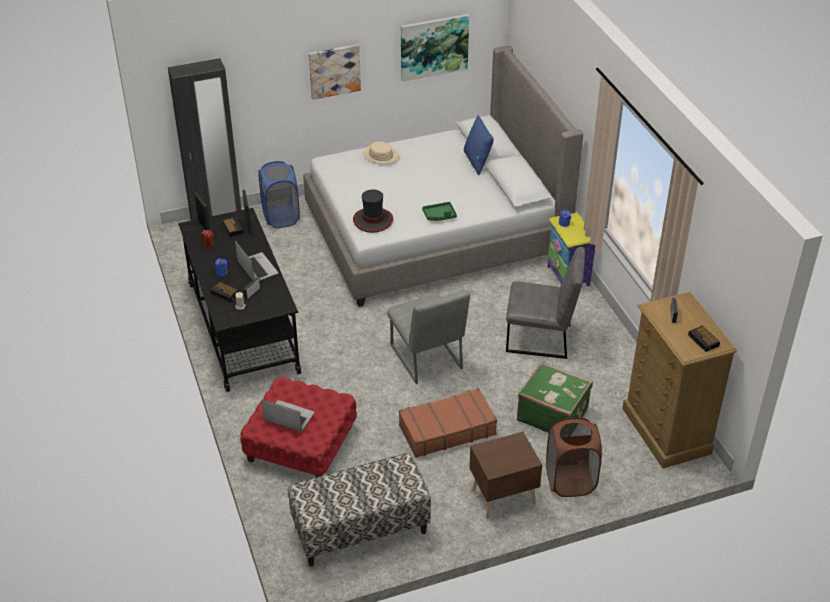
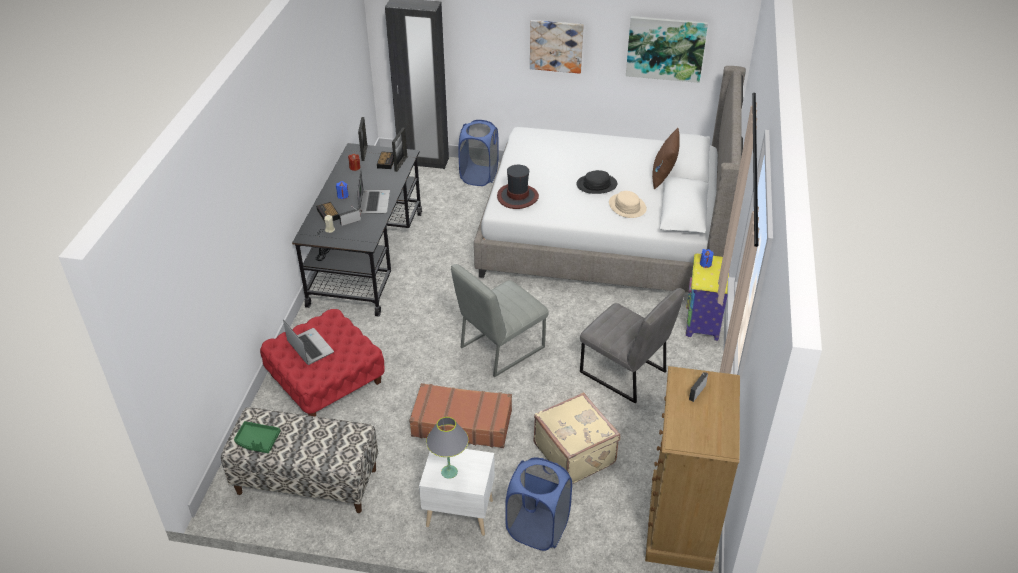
camera: 30 degrees right, 0 degrees up
(380, 155) = (575, 142): beige hat -> beige hat (627, 206)
(426, 358) = (500, 348): grey chair -> grey chair turned 45 degrees clockwise
(430, 187) = (596, 185): none -> black hat
(439, 216) = (583, 213): green tray -> green tray (257, 441)
(477, 162) = (663, 177): blue pillow -> brown pillow
(502, 460) = (449, 472): none -> grey table lamp
(502, 496) = (459, 512): brown nightstand -> white nightstand
(552, 414) = (575, 452): green suitcase -> beige suitcase
(570, 481) = (537, 528): brown laundry basket -> blue laundry basket
(704, 341) = (708, 435): alarm clock -> none

